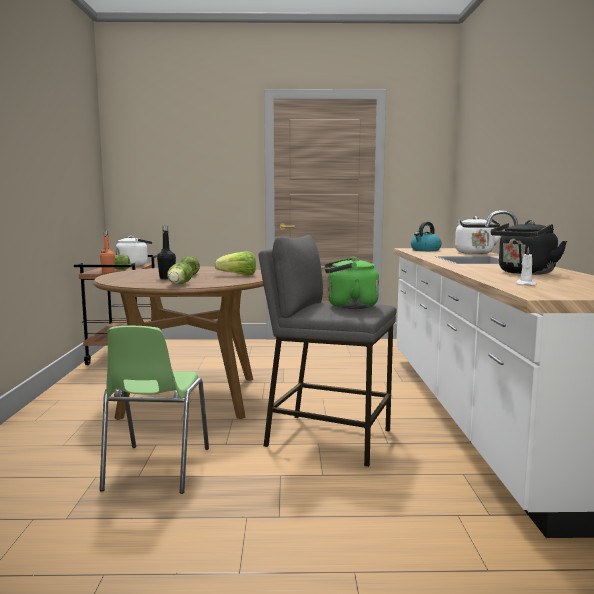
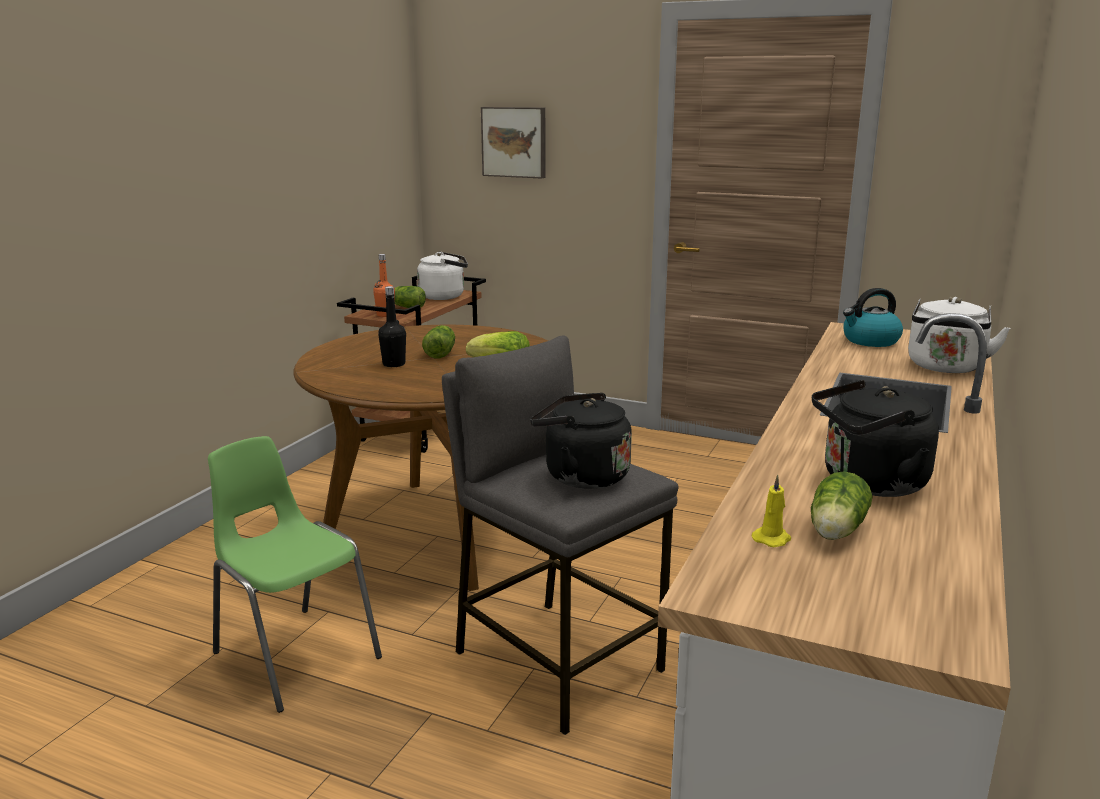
camera: 25 degrees right, 10 degrees up
(156, 469) = (295, 655): green chair -> green chair turned 105 degrees clockwise
(173, 168) = (515, 142): none -> picture
(178, 284) = (381, 387): lettuce -> lettuce (835, 532)
(348, 306) = (581, 476): green kettle -> black kettle
(525, 284) = (772, 538): white candle -> yellow candle

